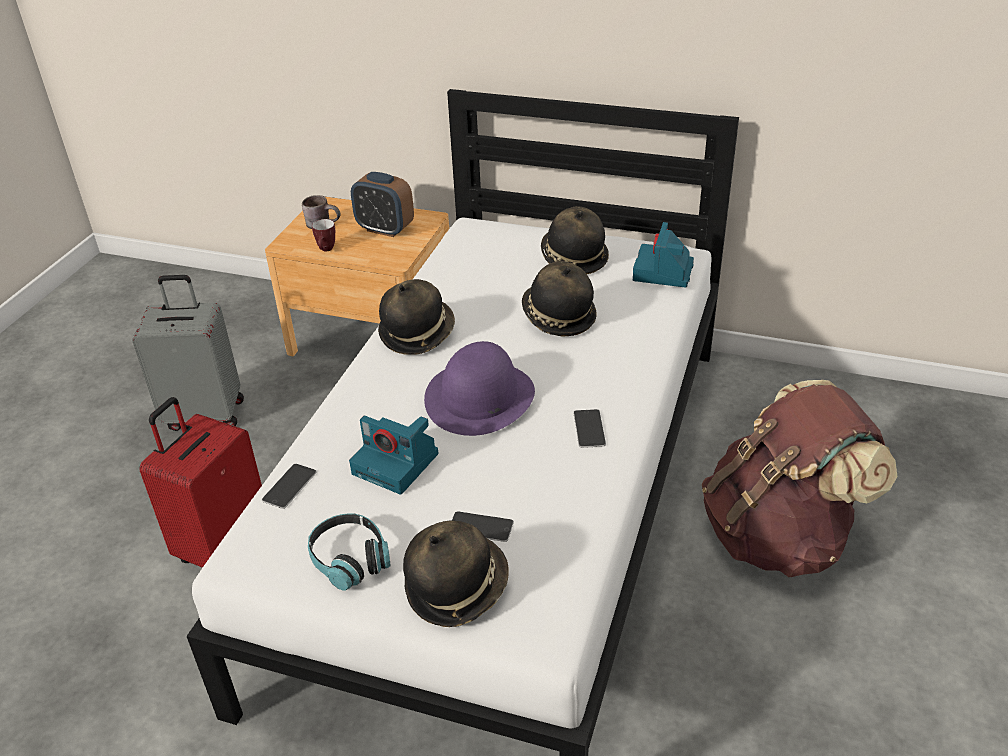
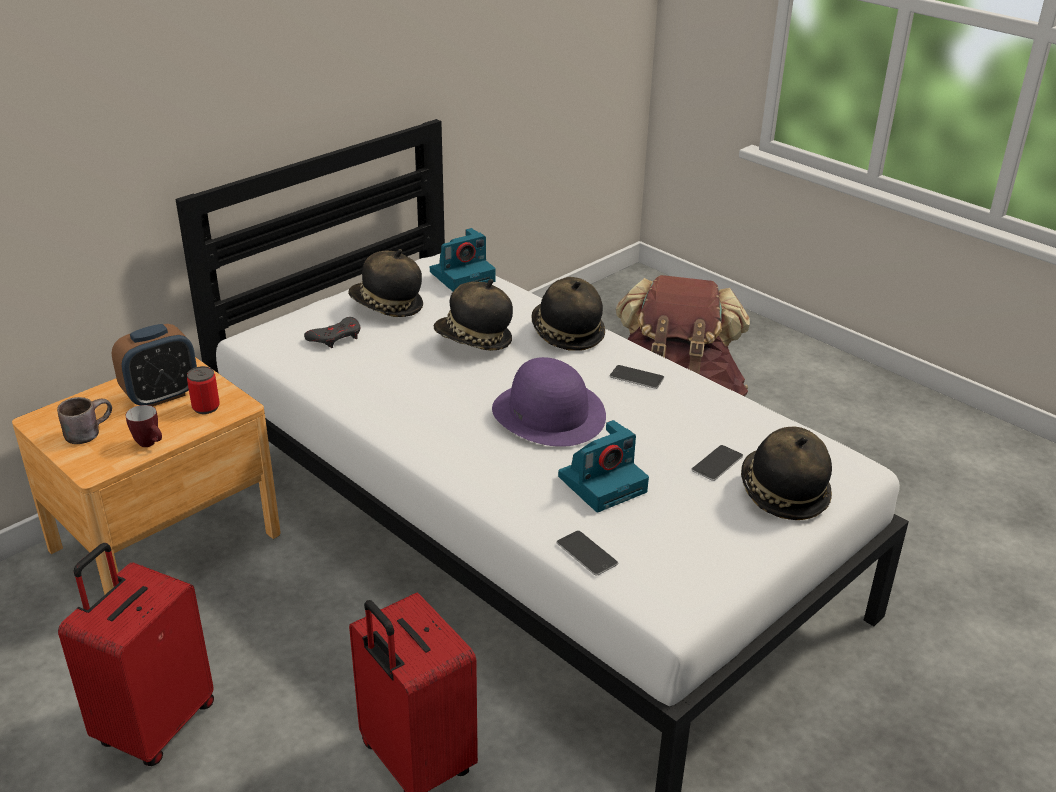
camera: 65 degrees left, 5 degrees down
(206, 413) = (154, 724): grey suitcase -> red suitcase
(350, 559) = (712, 541): headphones -> none
(385, 250) = (206, 407): none -> can
(417, 333) = (412, 419): hat -> hat (566, 334)
(504, 256) = (336, 337): none -> grey game controller
(663, 272) = (463, 276): camera -> camera turned 75 degrees counterclockwise

